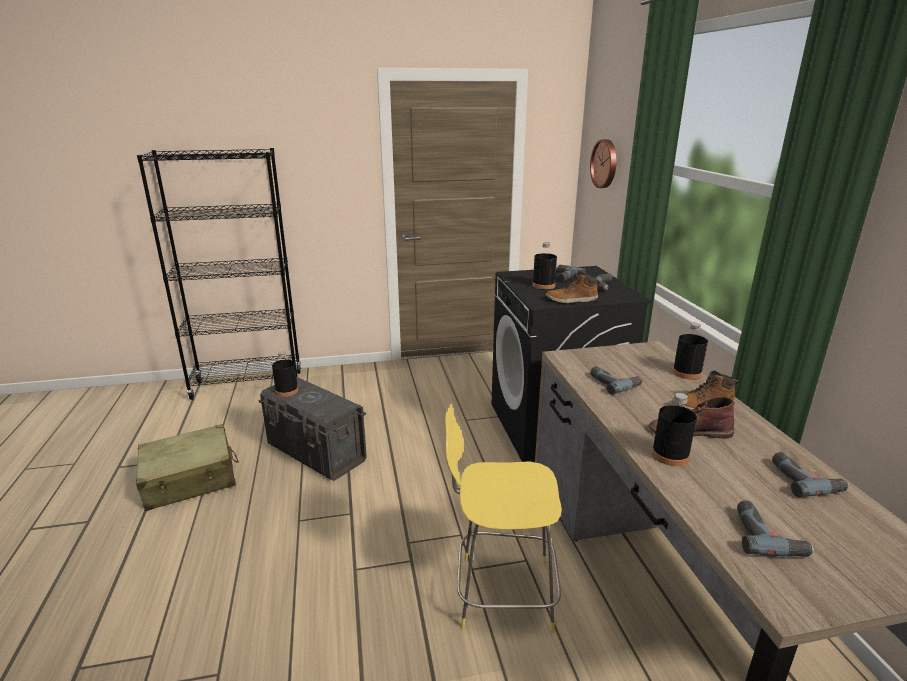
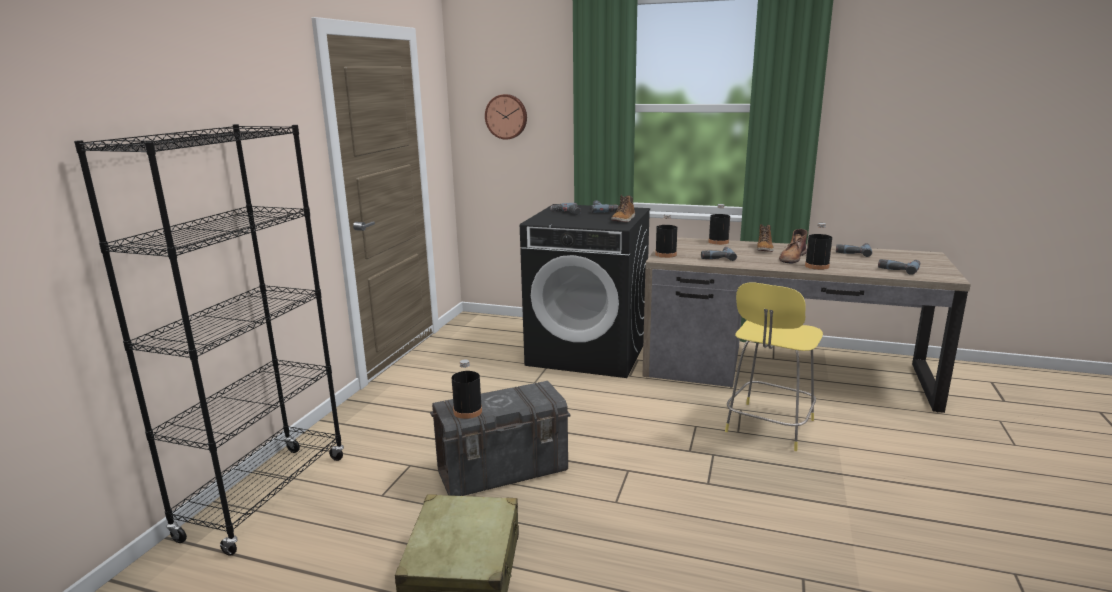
camera: 60 degrees left, 5 degrees down
(543, 285) = (579, 219): black bottle -> black bottle (665, 254)

